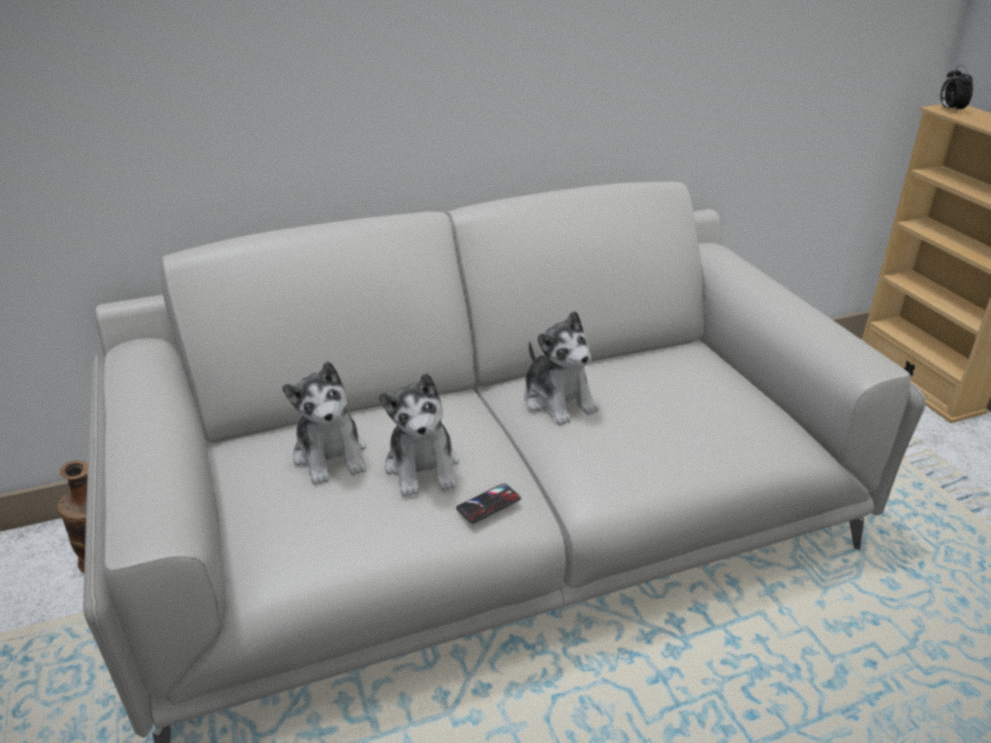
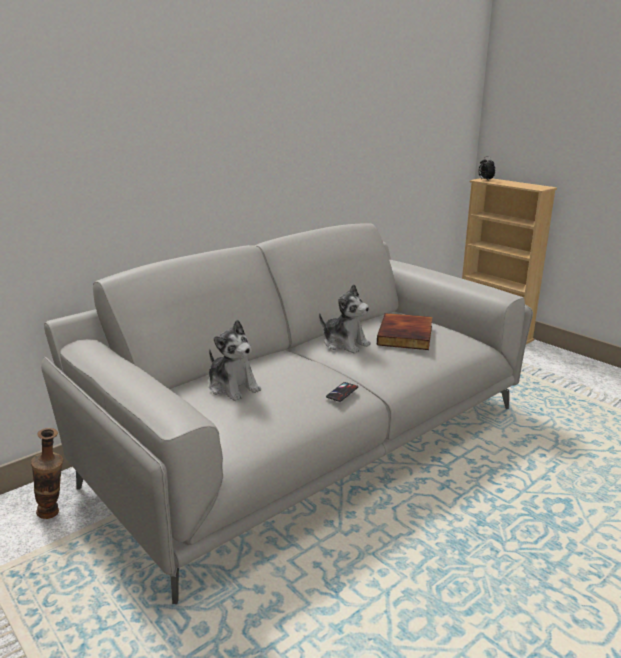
camera: 20 degrees left, 10 degrees down
(423, 467) = (293, 382): plush toy -> none
(670, 404) = (406, 335): none -> book

